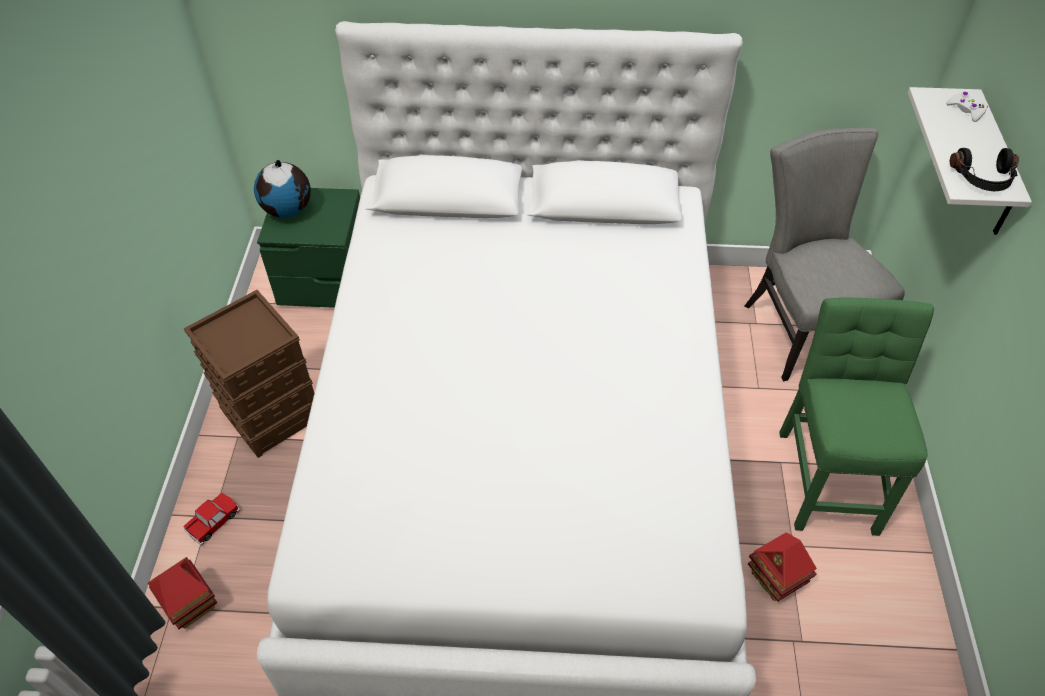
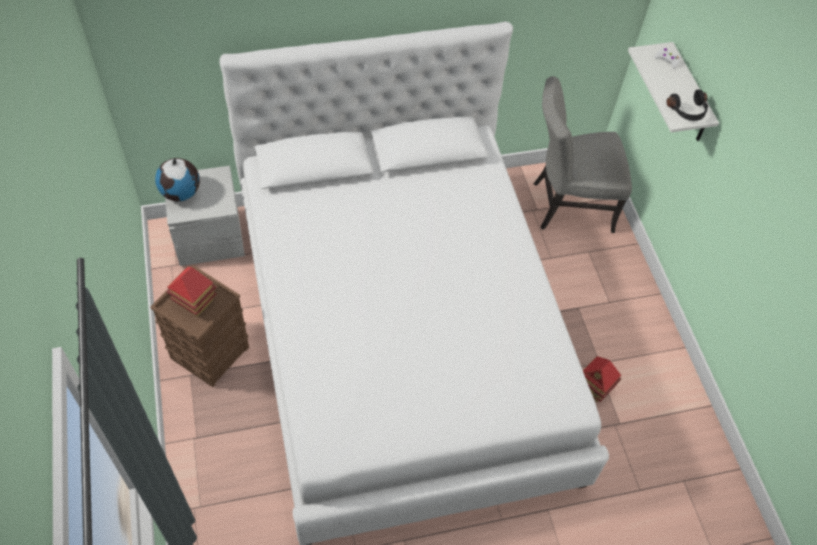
camera: 20 degrees left, 5 degrees up
(191, 604) = (206, 502): toy house -> toy house (195, 302)
(213, 521) = (198, 440): toy car -> none
(325, 279) = (209, 237): green nightstand -> white nightstand
(799, 325) = (566, 205): grey chair -> grey chair turned 60 degrees counterclockwise
(828, 474) = (610, 309): green chair -> none

